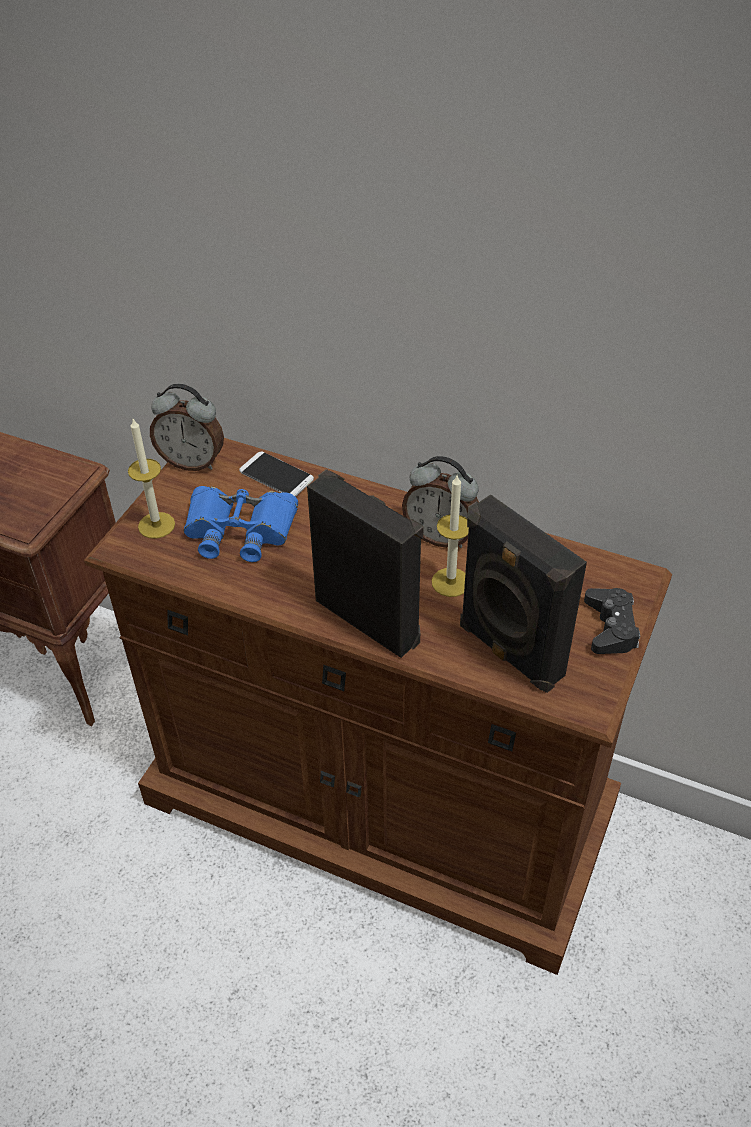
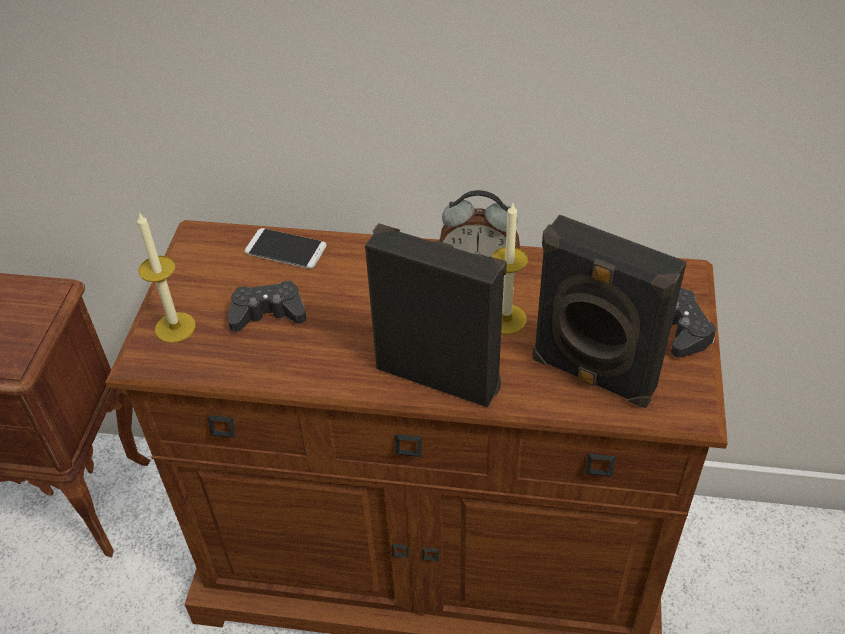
camera: 15 degrees left, 0 degrees up
(192, 461) = (190, 253): alarm clock -> none
(239, 530) = (268, 313): blue binoculars -> black game controller

